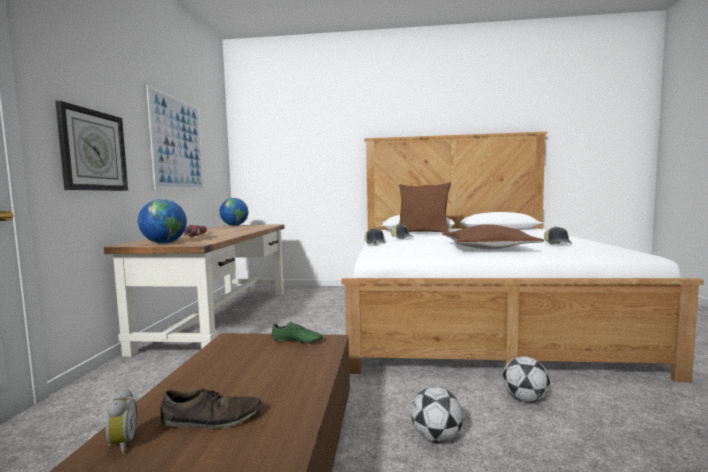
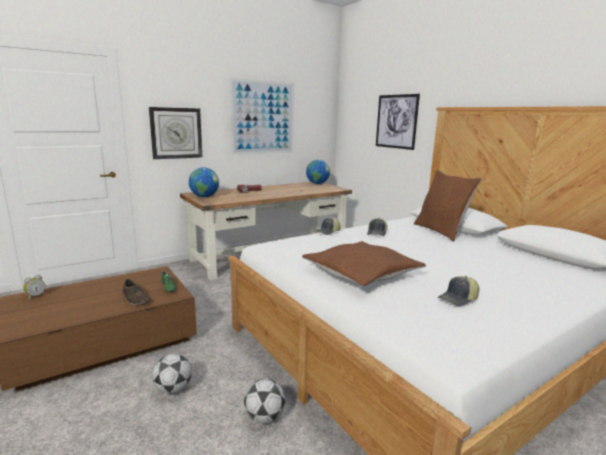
camera: 50 degrees right, 10 degrees up
(212, 419) = (62, 303): brown shoe -> brown shoe (136, 299)
(316, 153) = (396, 121): none -> picture

